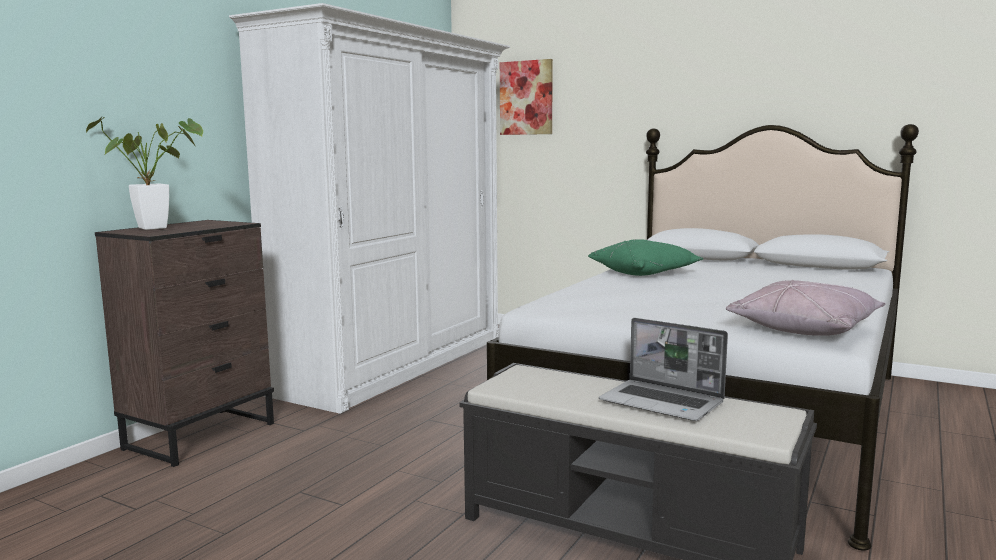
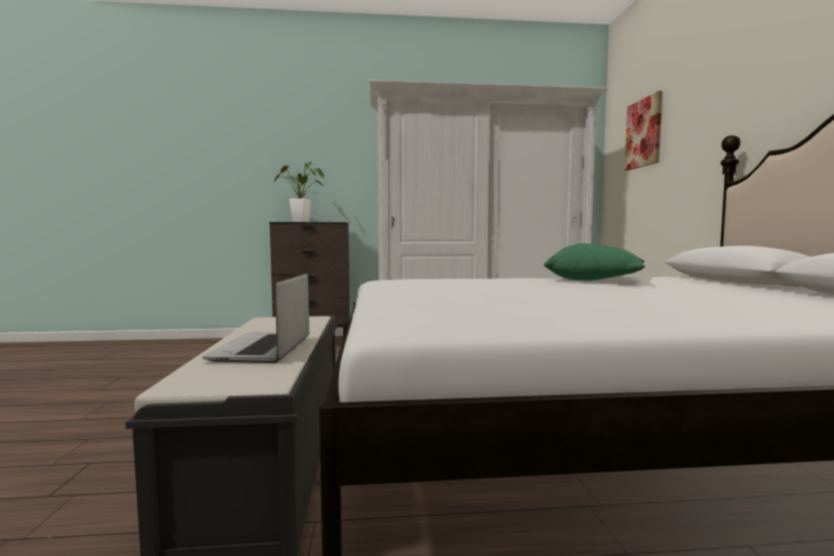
camera: 55 degrees right, 5 degrees down
(804, 328) = (449, 317): purple pillow -> none

